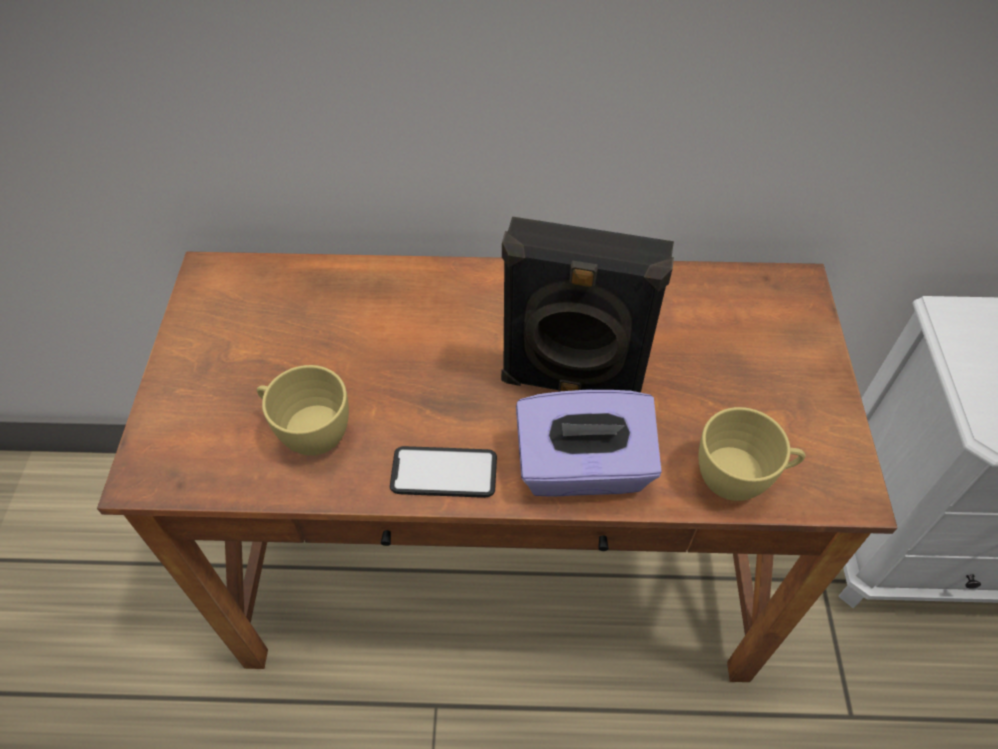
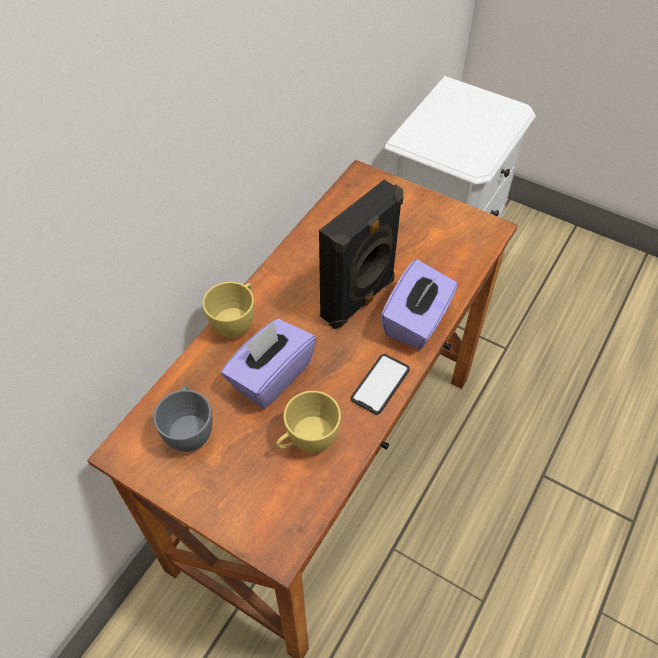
camera: 60 degrees left, 0 degrees up
(264, 314) = (190, 430): none -> grey cup
(383, 349) = (270, 376): none -> purple tissue box
(740, 479) = (461, 263): yellow cup -> yellow cup (236, 322)

